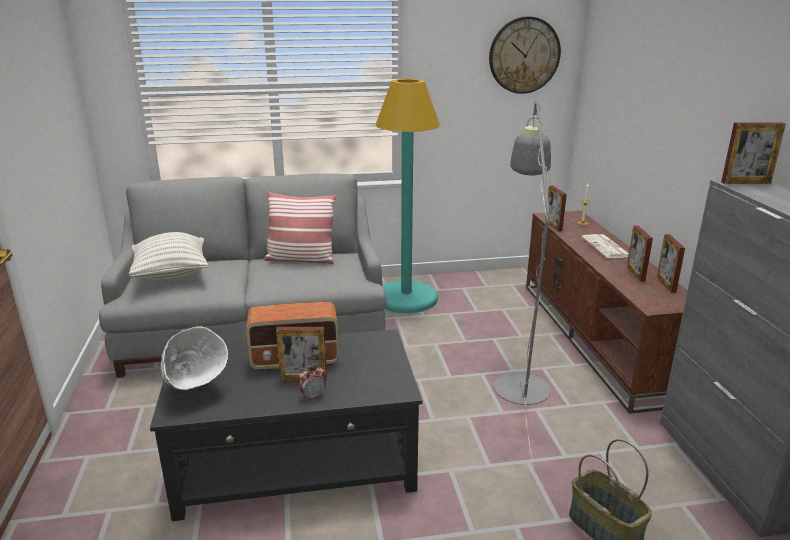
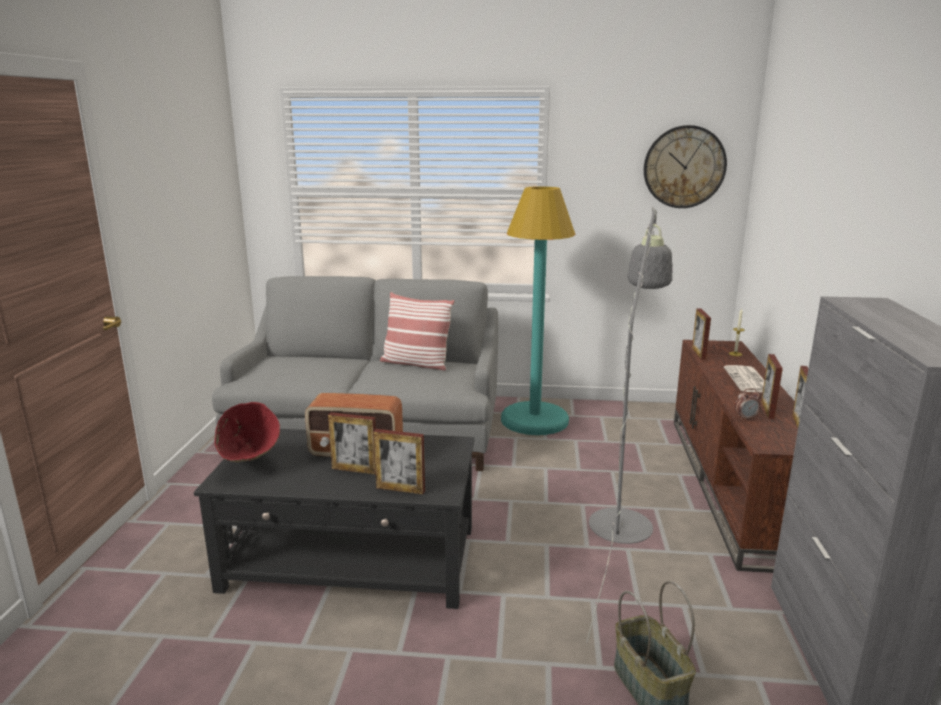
camera: 15 degrees right, 5 degrees down
(171, 275) = (288, 365): pillow -> none
(196, 390) = (251, 466): white bowl -> red bowl
(313, 396) = (354, 486): alarm clock -> alarm clock (745, 418)
(746, 182) = (862, 301): picture frame -> picture frame (400, 489)

